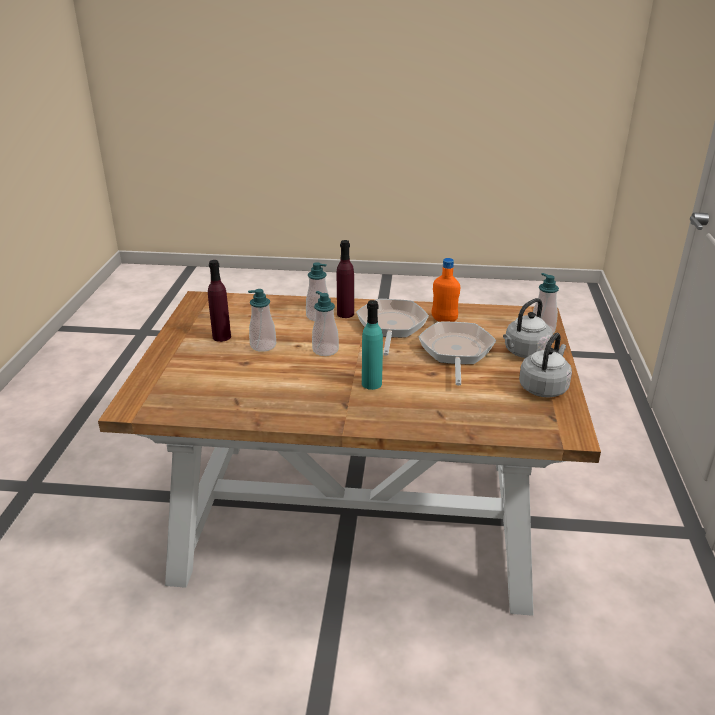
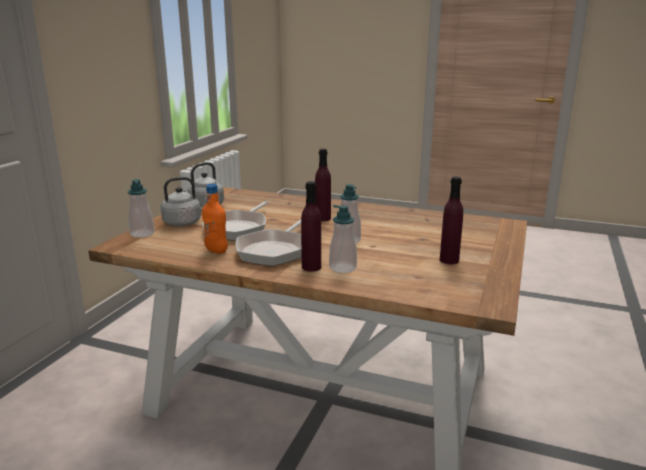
camera: 165 degrees left, 10 degrees down
(263, 346) = (406, 249): soap dispenser -> none
(371, 384) = (323, 218): turquoise bottle -> purple bottle

